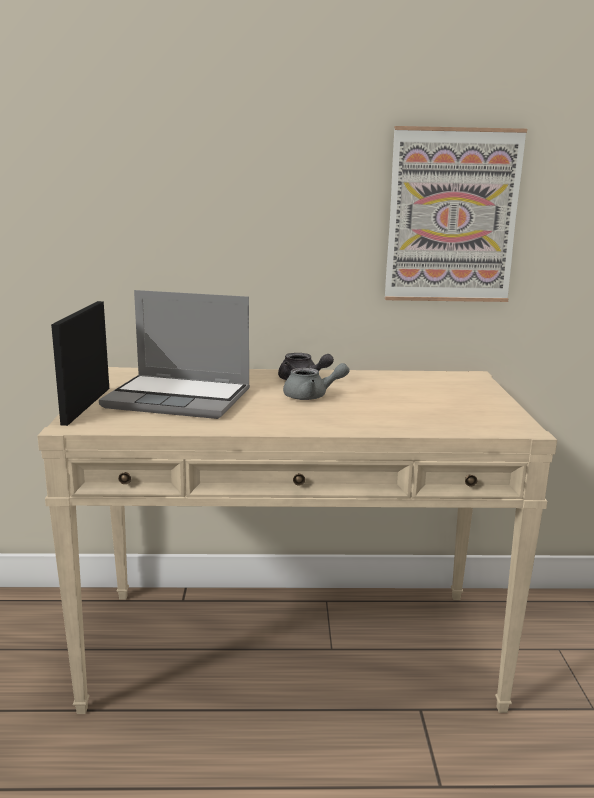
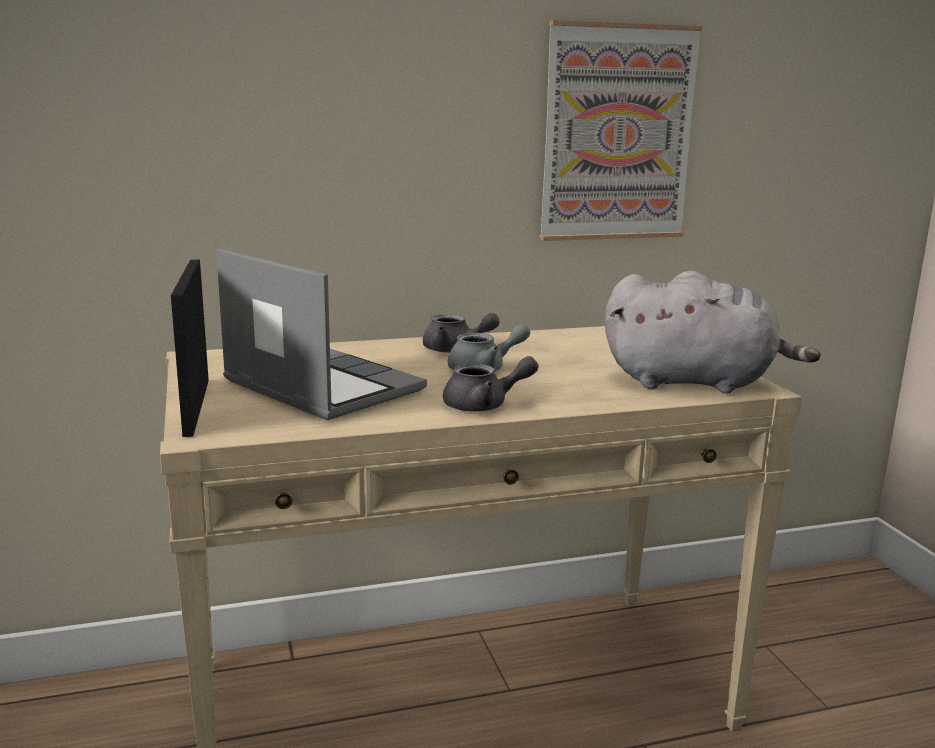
camera: 15 degrees left, 0 degrees up
(180, 399) = (319, 386): laptop -> laptop turned 135 degrees counterclockwise
(288, 423) = (484, 405): none -> grey teapot
(472, 420) = (695, 382): none -> grey plush toy

